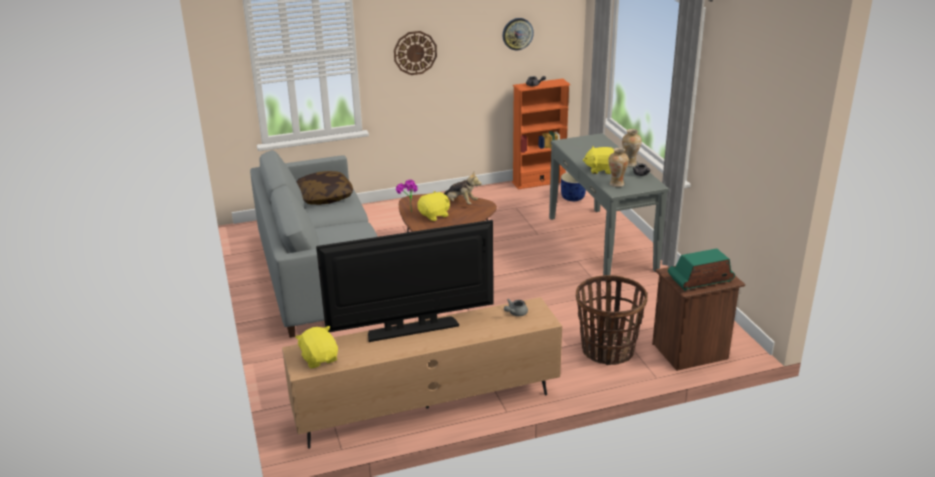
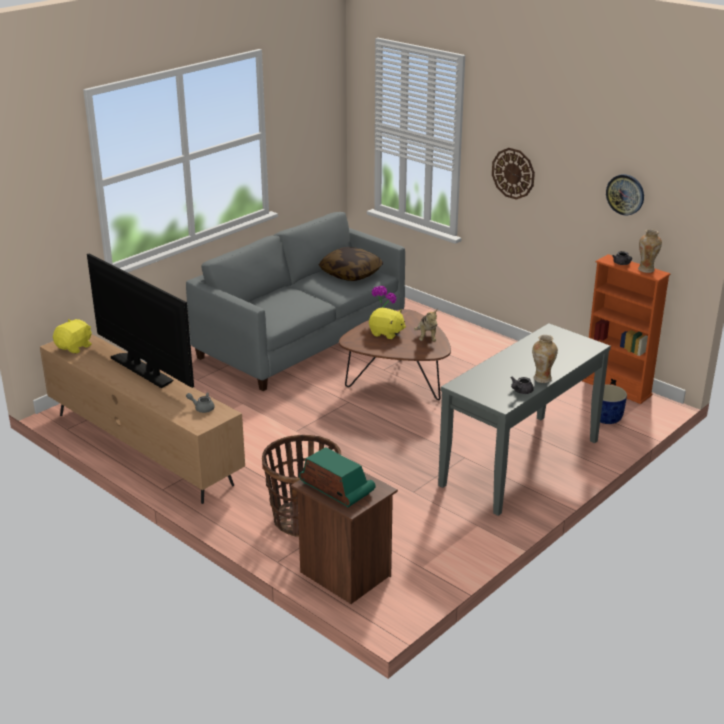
camera: 60 degrees right, 0 degrees up
(601, 170) = (505, 366): yellow plush toy -> none
(616, 184) = (478, 382): vase -> vase (646, 269)

